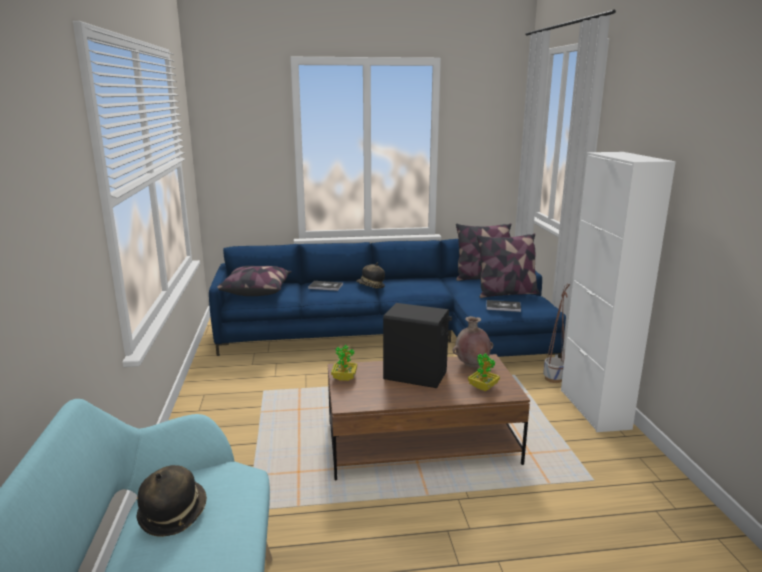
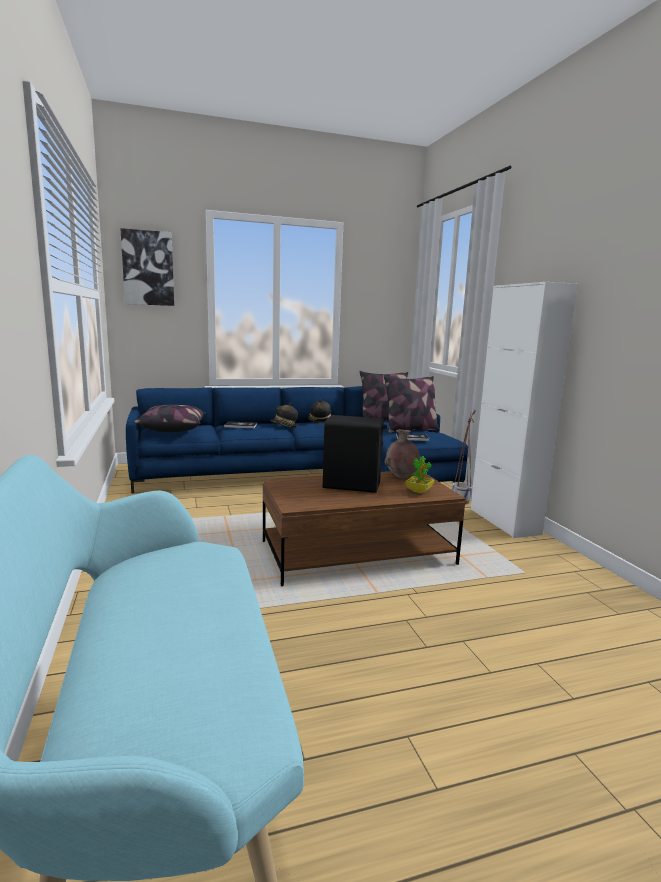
camera: 10 degrees left, 5 degrees down
(173, 513) = (148, 583): hat -> hat (320, 421)
(233, 121) = (148, 268): none -> picture
(344, 378) = (283, 488): potted plant -> none

